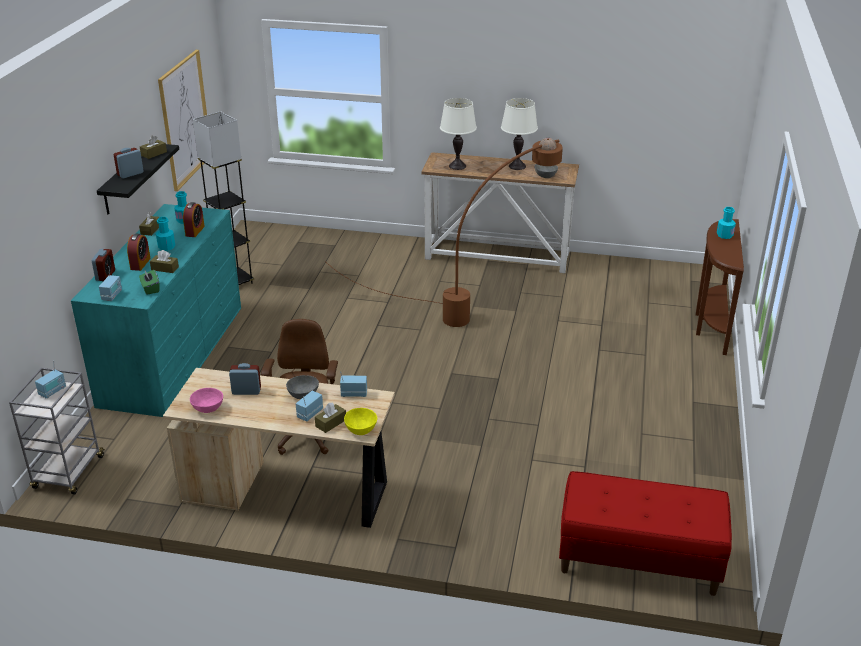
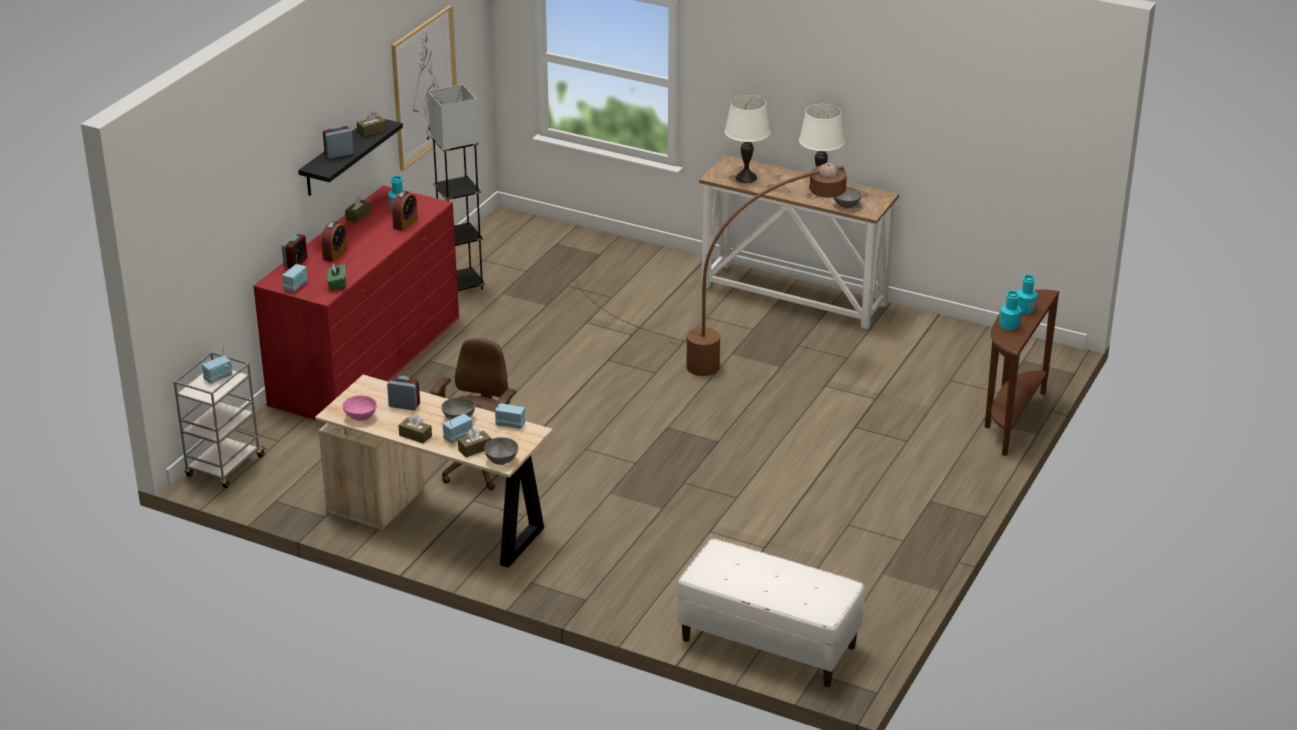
camera: 15 degrees right, 0 degrees up
(165, 268) = (359, 263): brown tissue box -> brown tissue box (415, 435)
(166, 247) = (368, 238): turquoise bottle -> turquoise bottle (1009, 325)
(173, 354) = (366, 360): turquoise dresser -> red dresser
(361, 429) = (502, 459): yellow bowl -> grey bowl
(638, 560) = (768, 643): red bench -> white bench

